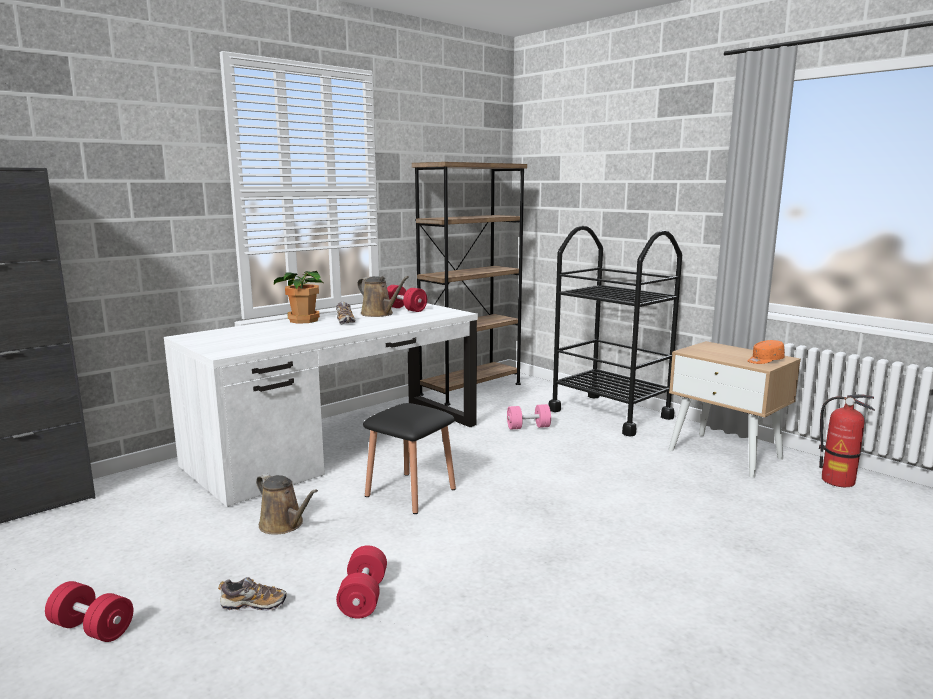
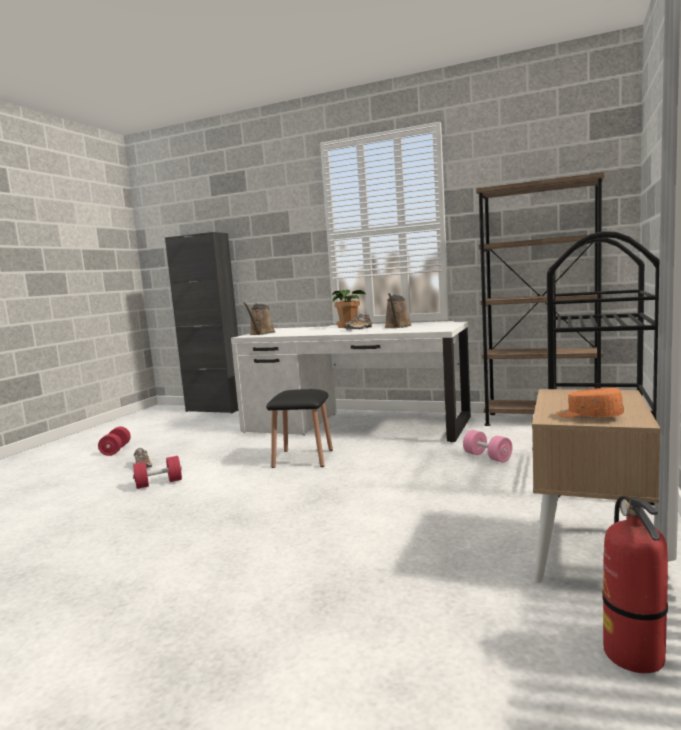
camera: 65 degrees right, 5 degrees down
(284, 525) = (230, 447): brown watering can -> brown watering can (261, 333)
(405, 309) = (427, 325): red dumbbell -> none

